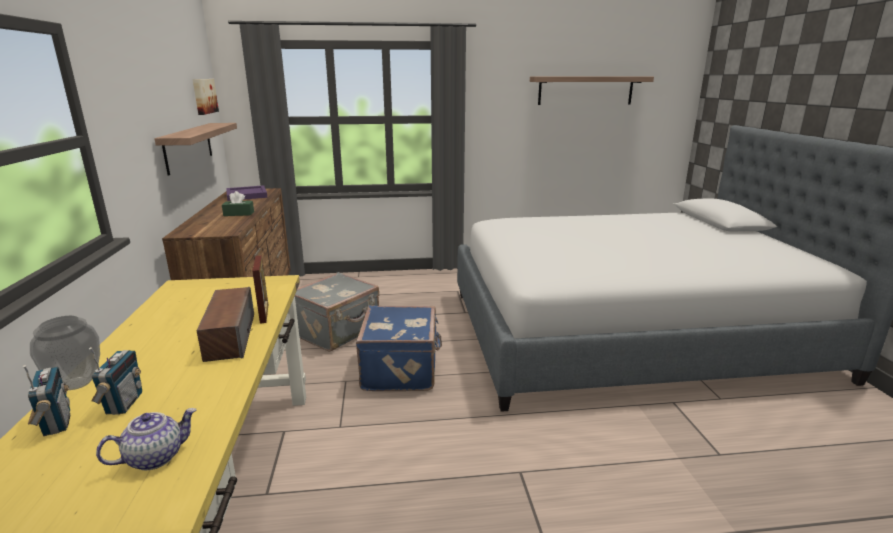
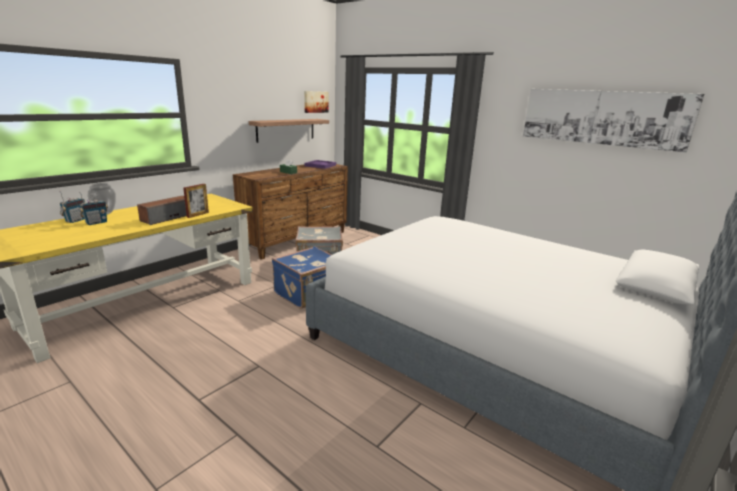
camera: 45 degrees right, 0 degrees up
(155, 457) = (63, 238): teapot -> none
(585, 90) = (602, 117): shelf -> picture

